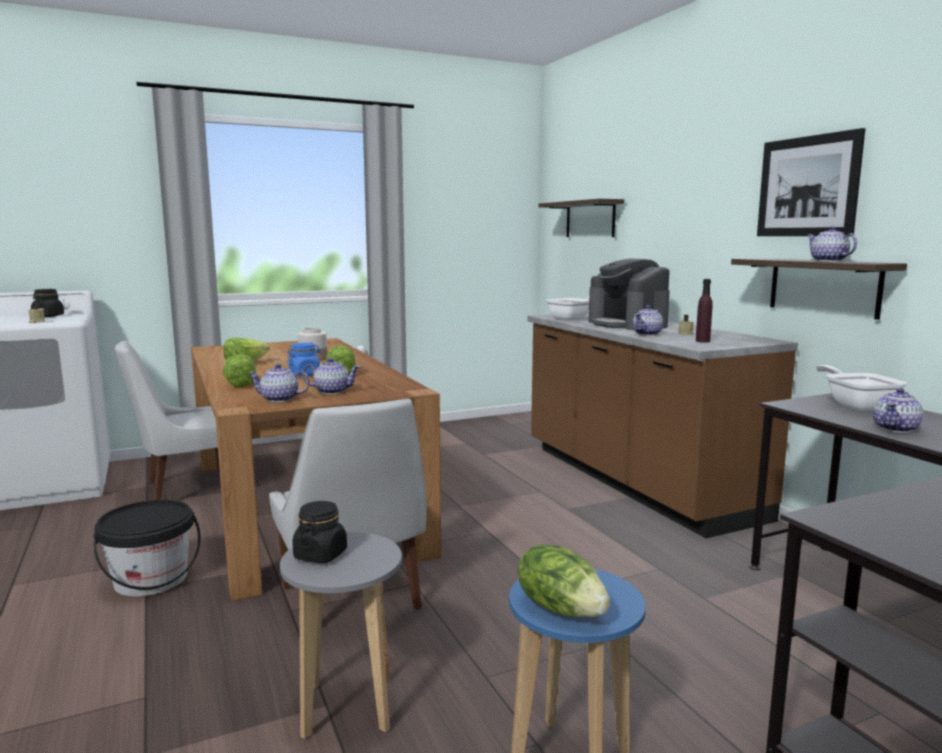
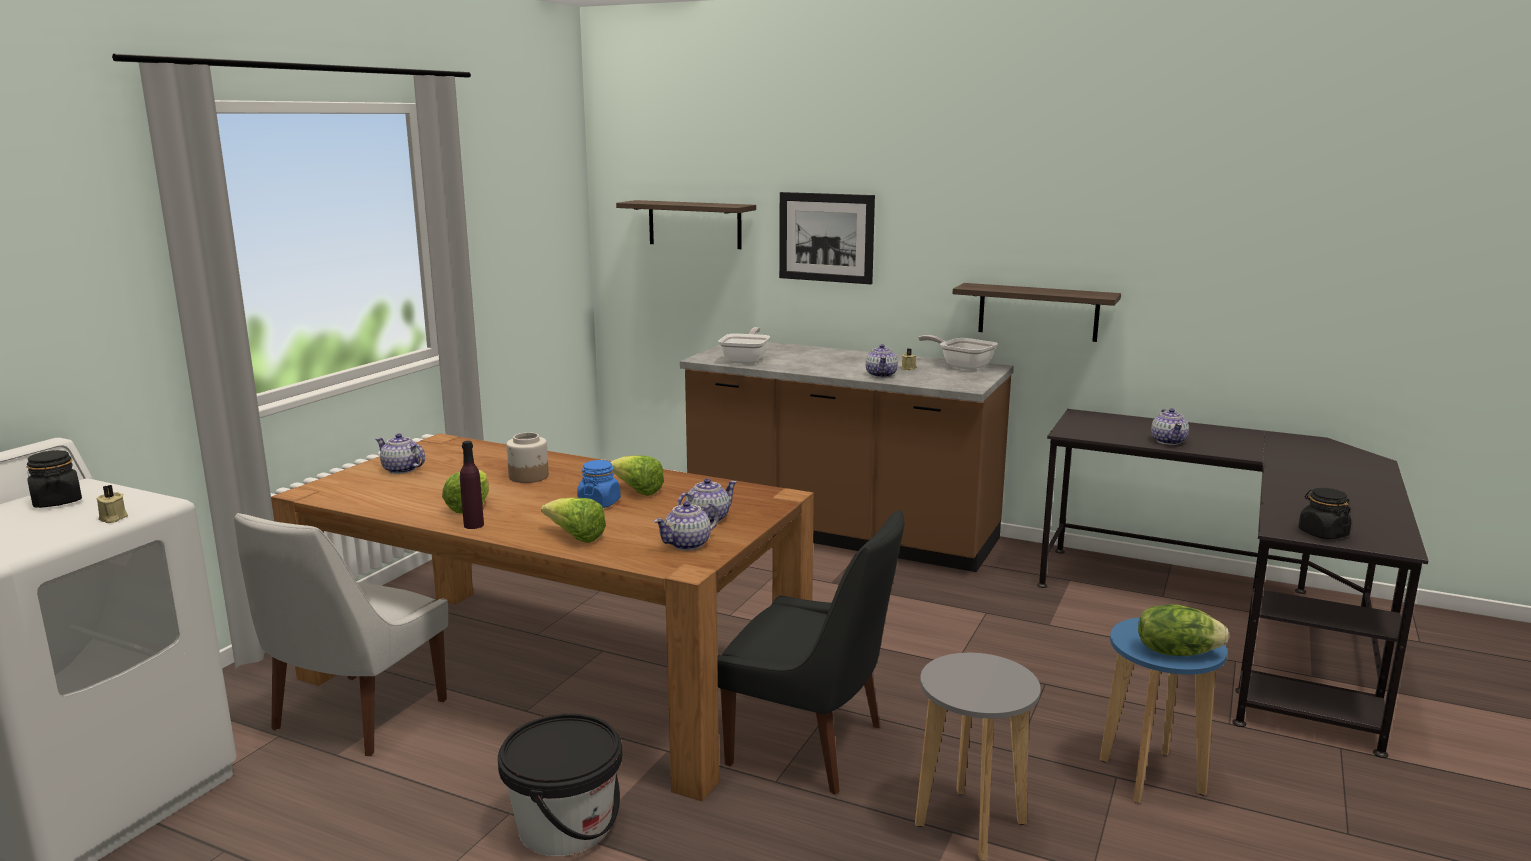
camera: 40 degrees left, 5 degrees up
(320, 554) = (963, 686): black jar -> black jar (1322, 533)
(352, 601) = (812, 746): white chair -> black chair
(627, 324) = (823, 361): coffee machine -> none
(702, 341) = (950, 378): purple bottle -> purple bottle (473, 525)
(807, 186) = (1016, 216): picture -> picture (826, 237)
(828, 261) = (1055, 291): teapot -> teapot (402, 470)
(856, 405) = (1105, 422): frying pan -> frying pan (962, 366)

